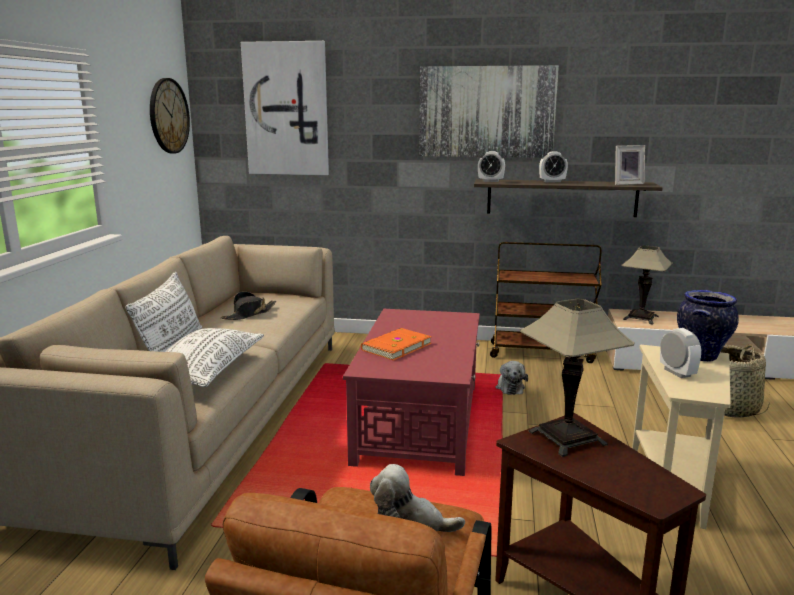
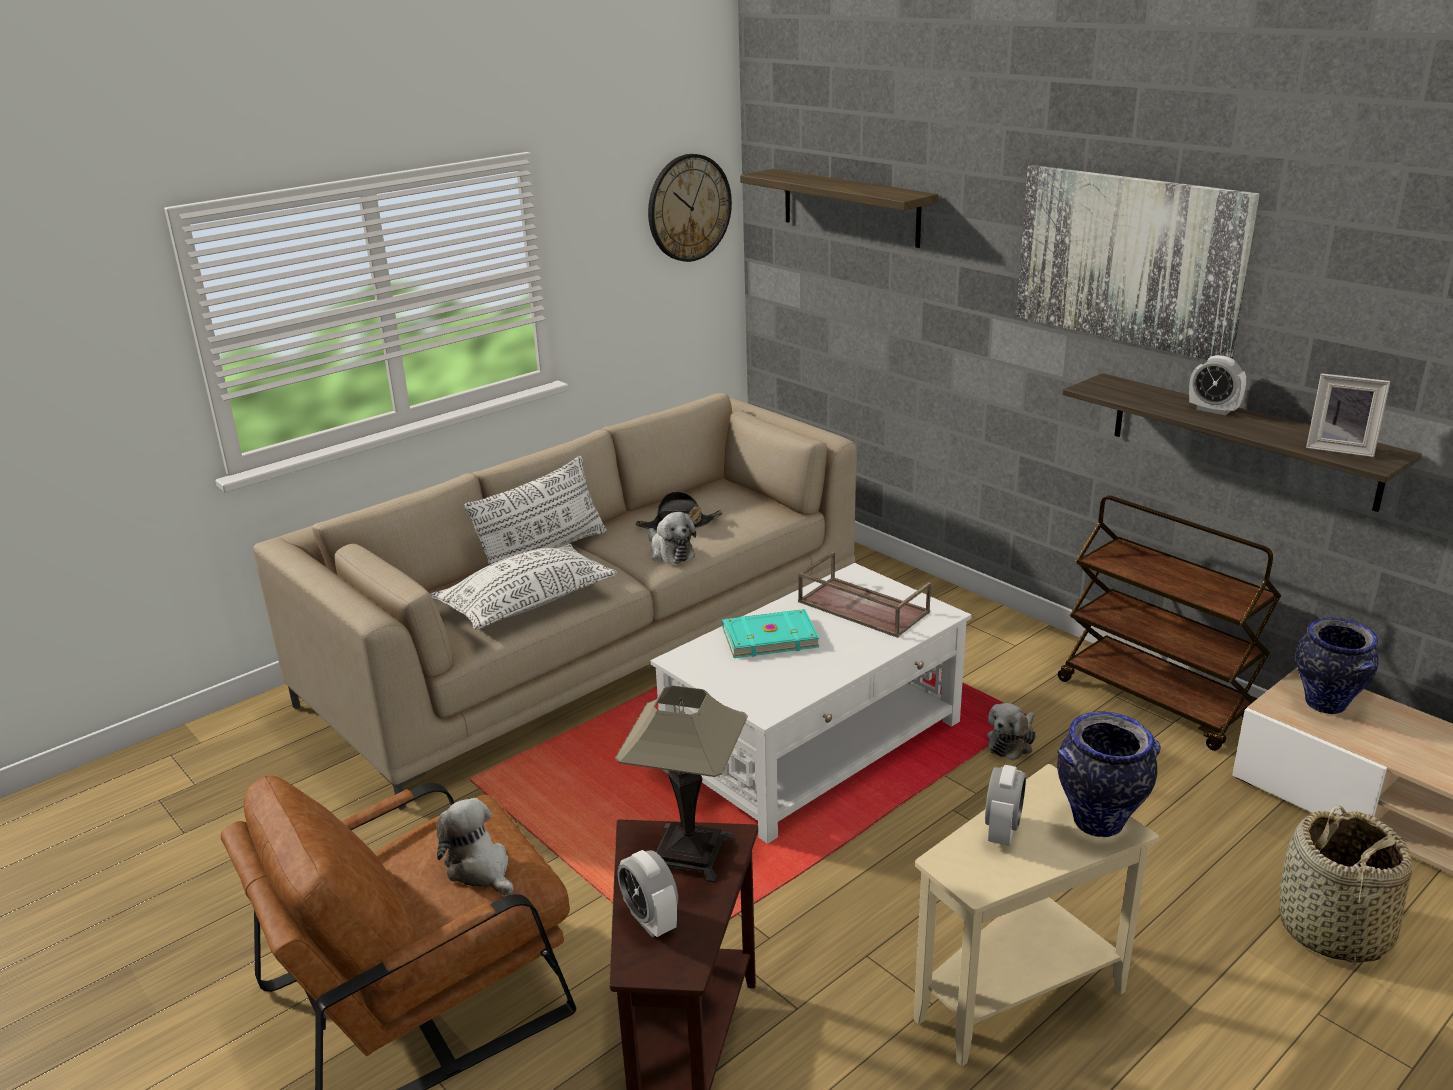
camera: 40 degrees right, 10 degrees up
(265, 327) = (670, 552): none -> plush toy
(286, 109) = (850, 207): picture -> shelf
(395, 347) = (769, 637): orange book -> turquoise book
(419, 422) = (816, 746): red coffee table -> white coffee table
(421, 323) = (861, 607): none -> brown tray
(490, 181) = (1107, 386): alarm clock -> alarm clock (650, 920)
(641, 318) = (1326, 705): table lamp -> vase

